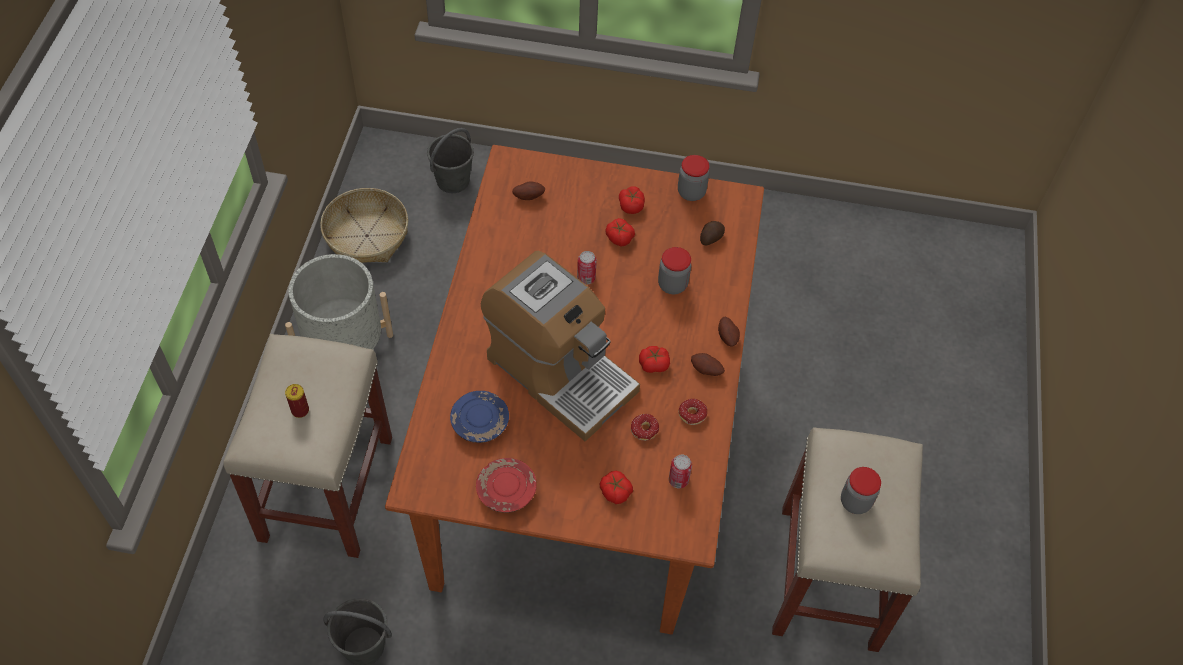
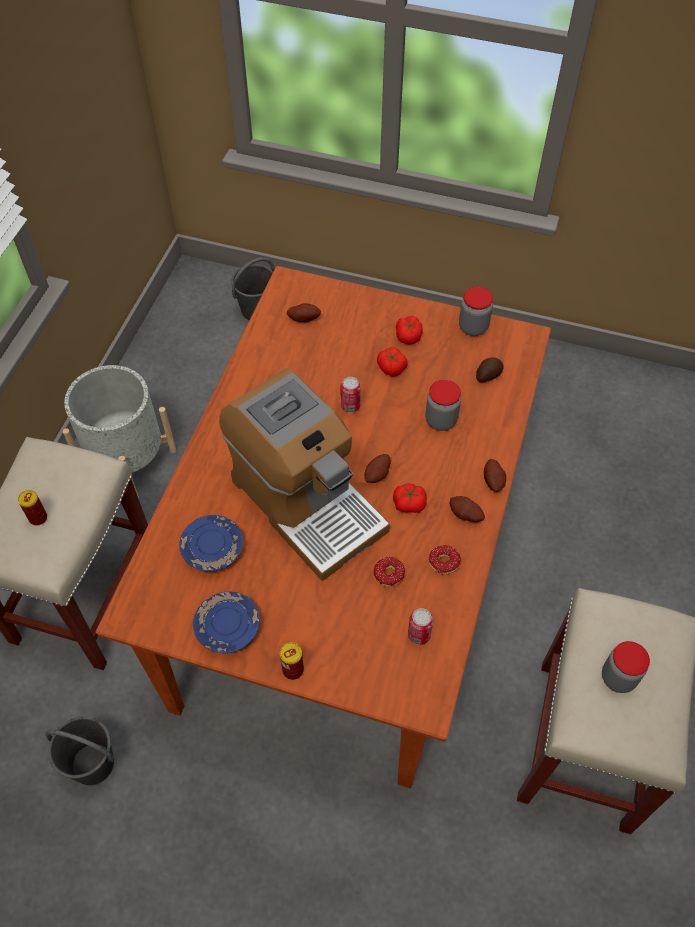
camera: 10 degrees right, 0 degrees up
(367, 235) = (168, 354): basket -> none
(506, 491) = (227, 628): red plate -> blue plate
(571, 521) = (293, 670): none -> can
(615, 491) = (347, 641): tomato -> none
(621, 340) = (378, 475): none -> potato

